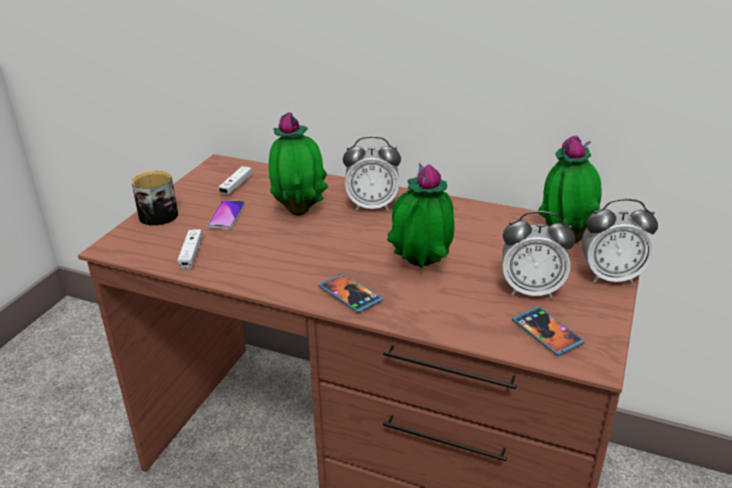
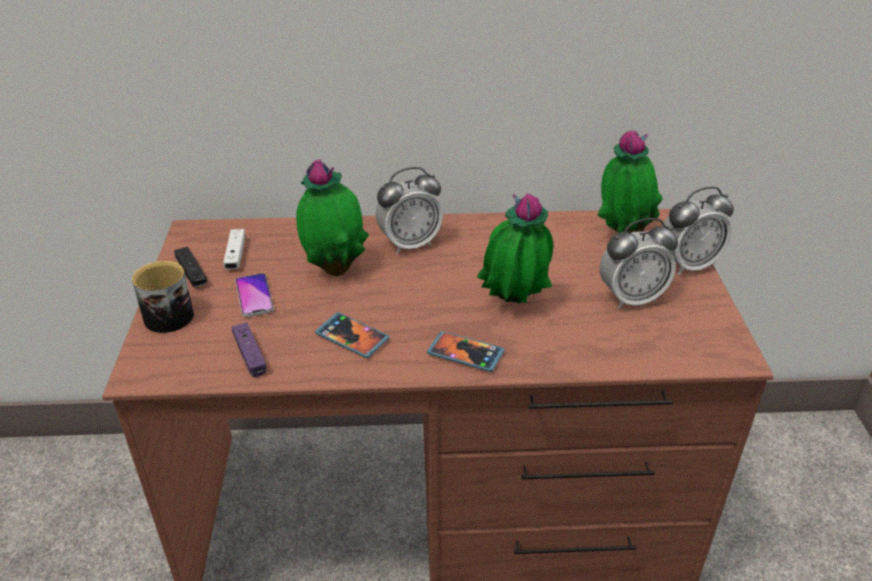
camera: 25 degrees left, 5 degrees up
(191, 254) = (250, 355): white game controller -> purple game controller
(197, 191) = (192, 273): none -> black game controller
(546, 333) = (676, 339): phone -> phone (352, 337)

